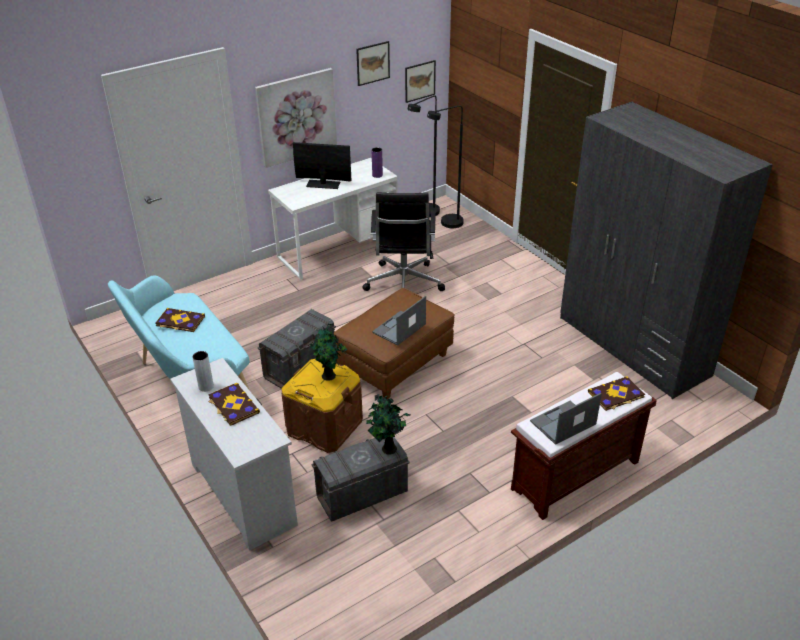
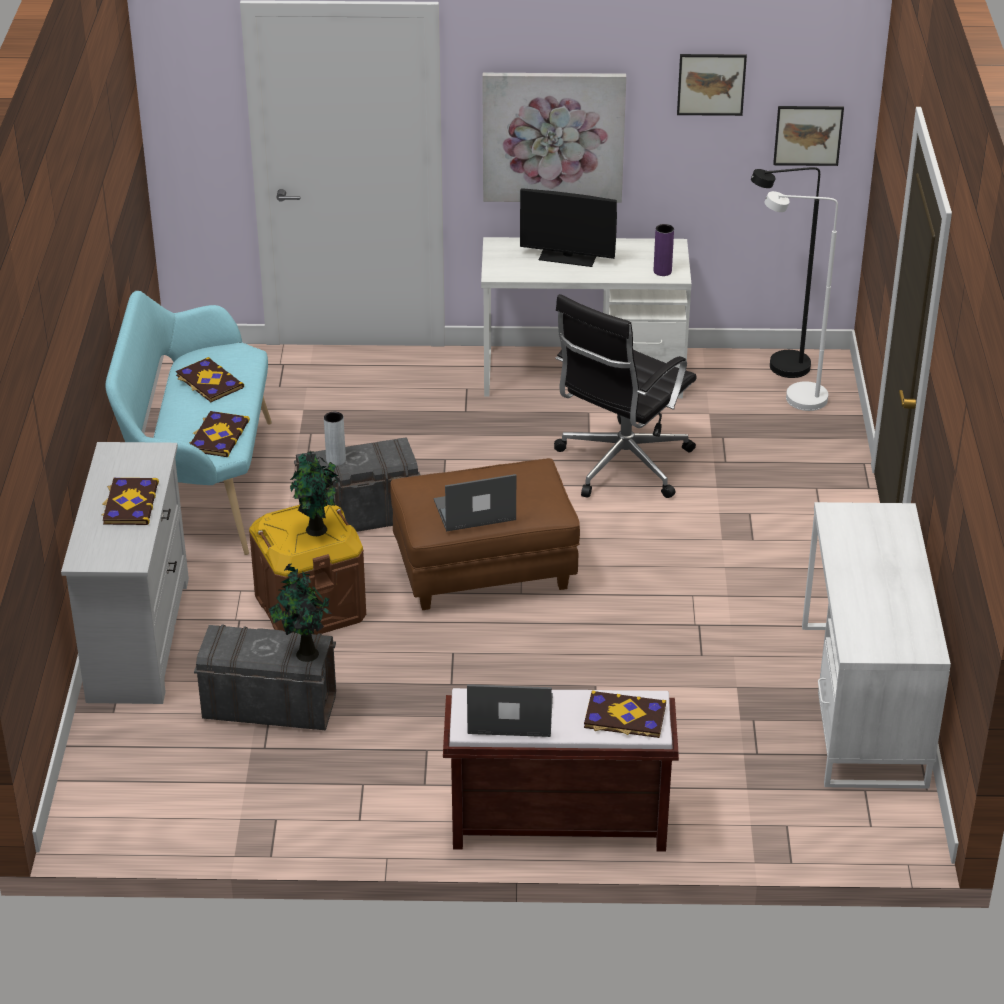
camera: 35 degrees right, 0 degrees up
(206, 386) = (124, 468): grey vase -> grey vase (336, 460)
(218, 348) = (218, 436): none -> book
(323, 184) = (567, 257): monitor -> monitor turned 150 degrees clockwise
(447, 224) = (794, 399): black floor lamp -> white floor lamp
(633, 346) = (862, 704): grey wardrobe -> white desk

